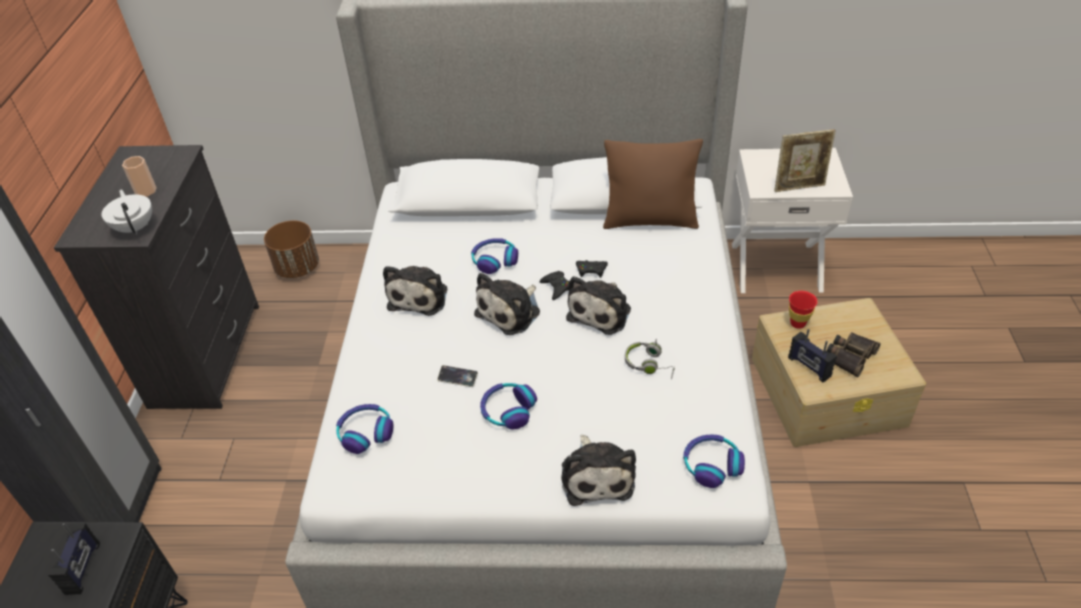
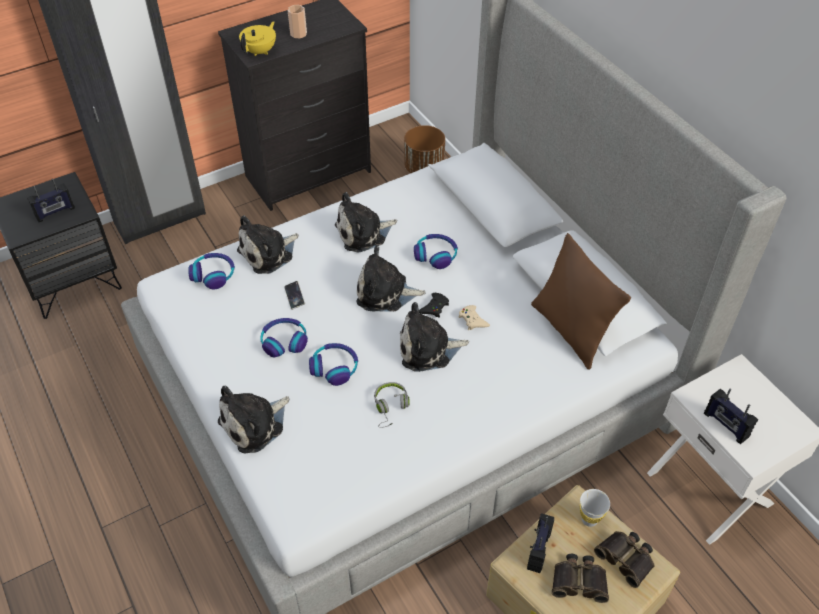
camera: 55 degrees right, 5 degrees up
(135, 227) = (260, 51): white teapot -> yellow teapot
(376, 377) = (268, 253): none -> plush toy
(591, 270) = (472, 320): black game controller -> beige game controller
(711, 465) = (309, 494): headphones -> headphones (334, 367)
(797, 323) = (589, 519): red cup -> white cup
(799, 187) = (725, 425): picture frame -> radio
(844, 319) = (626, 558): none -> binoculars

